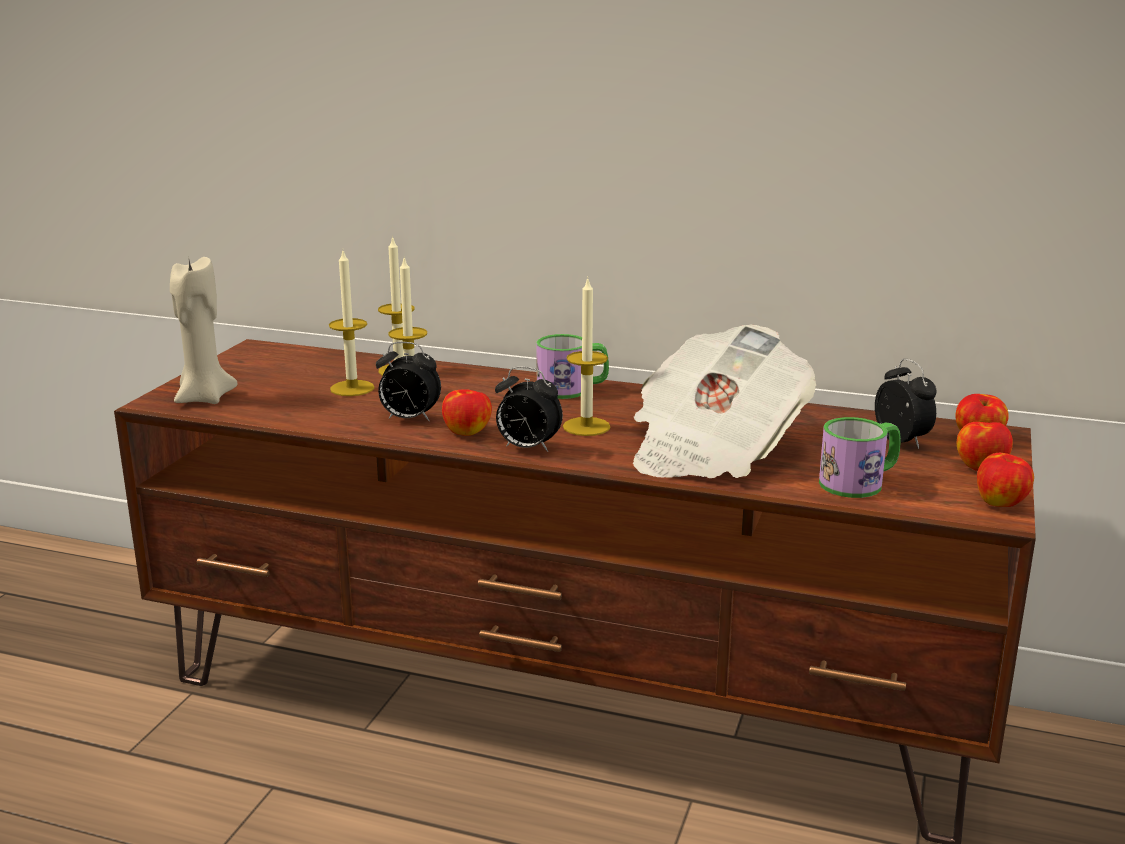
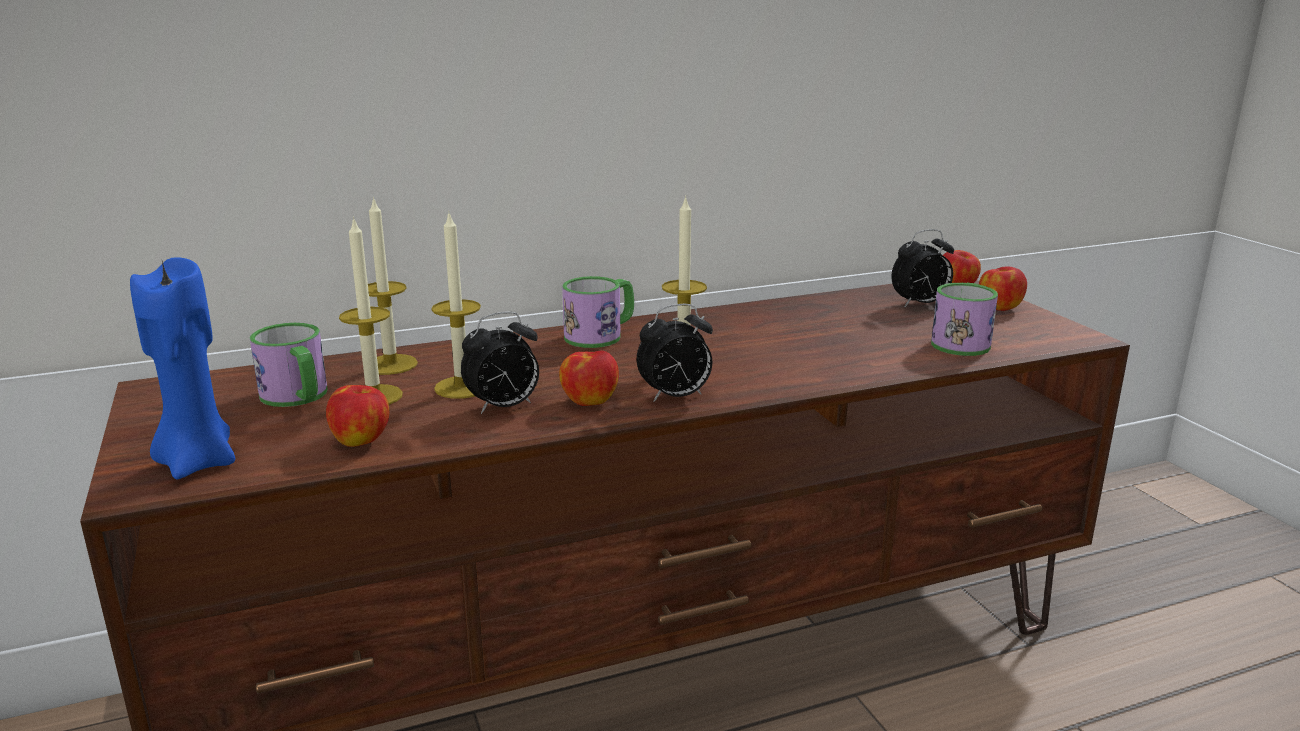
camera: 40 degrees left, 0 degrees up
(204, 398) = (197, 463): beige candle -> blue candle
(313, 376) = (298, 397): none -> mug
(712, 450) = (819, 350): newspaper -> none
(903, 441) = (920, 304): alarm clock -> alarm clock turned 135 degrees clockwise
(1001, 503) = (1064, 328): apple -> apple (361, 441)

